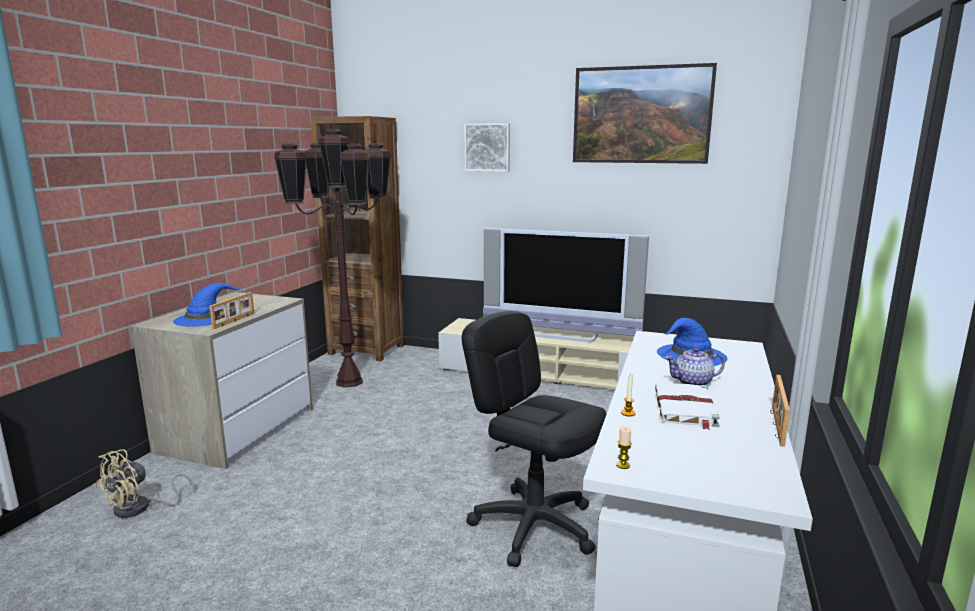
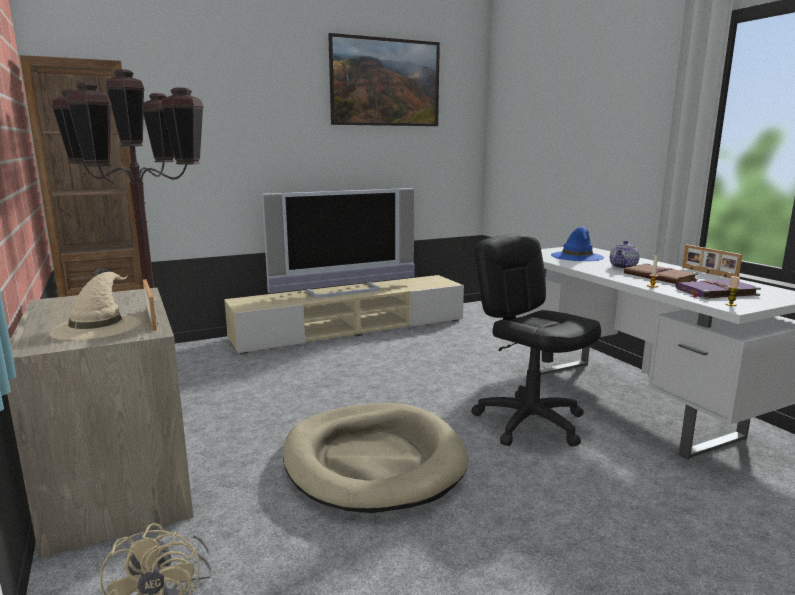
camera: 45 degrees left, 0 degrees up
(204, 318) = (97, 326): blue hat -> beige hat
(363, 489) = (373, 461): none -> beige dog bed
(487, 147) = (242, 108): picture -> none
(534, 526) = (530, 422): black office chair -> black office chair turned 60 degrees clockwise
(673, 447) = (715, 292): none -> purple book
(685, 408) = (661, 277): white book -> brown book

